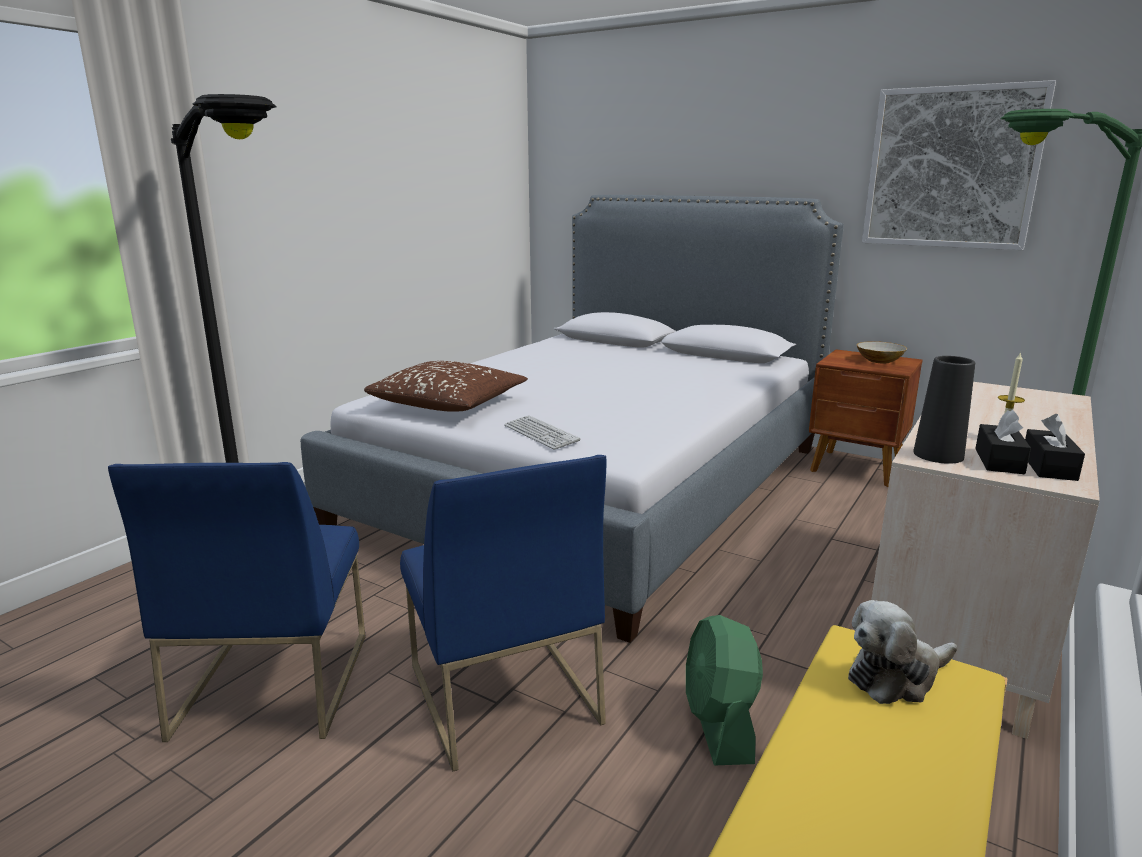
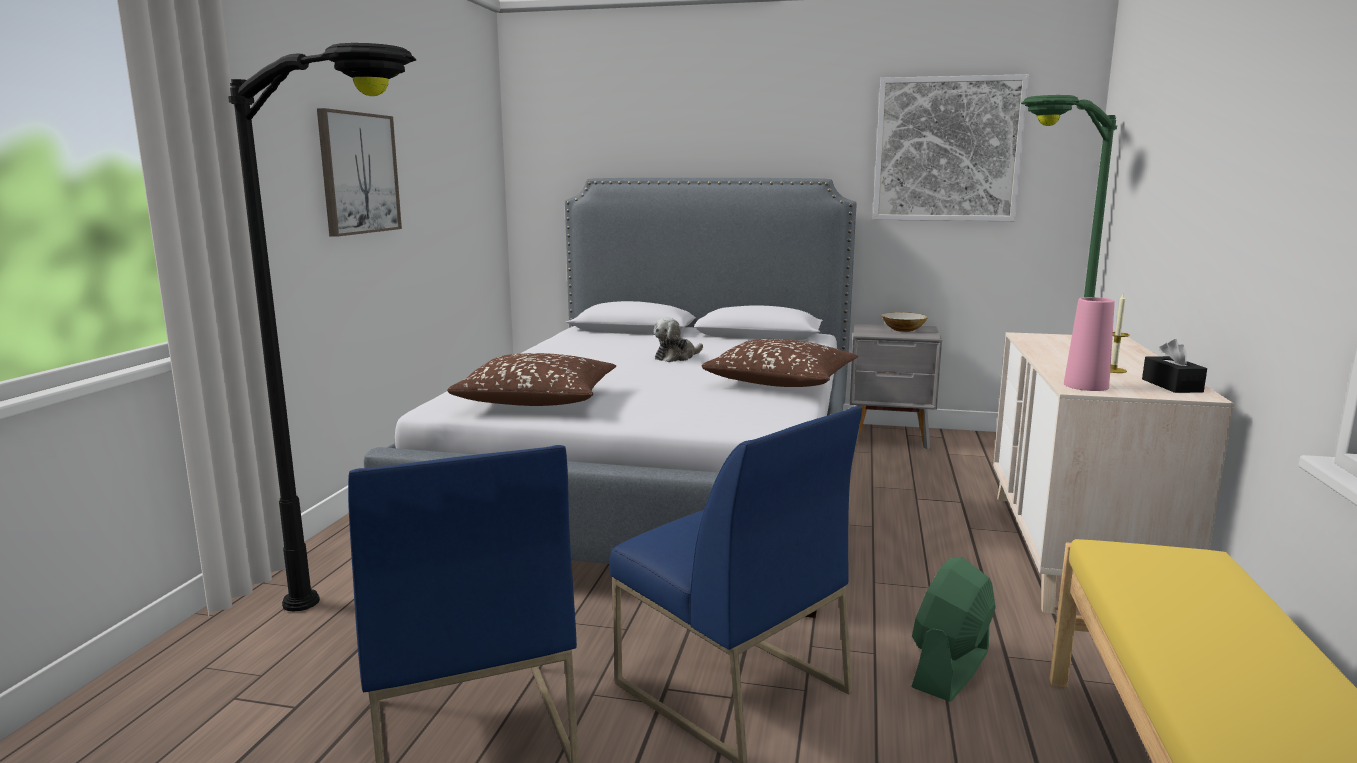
camera: 20 degrees left, 5 degrees down
(351, 194) = (358, 173): none -> picture
(541, 434) = (674, 416): keyboard -> none
(685, 408) = (781, 382): none -> brown pillow
(719, 724) = (950, 669): green fan -> green fan turned 60 degrees clockwise
(857, 469) = (890, 437): brown nightstand -> grey nightstand
(896, 677) = (1161, 566): plush toy -> plush toy (676, 357)
(938, 455) = (1086, 385): black vase -> pink vase
(999, 461) = (1133, 385): black tissue box -> none

